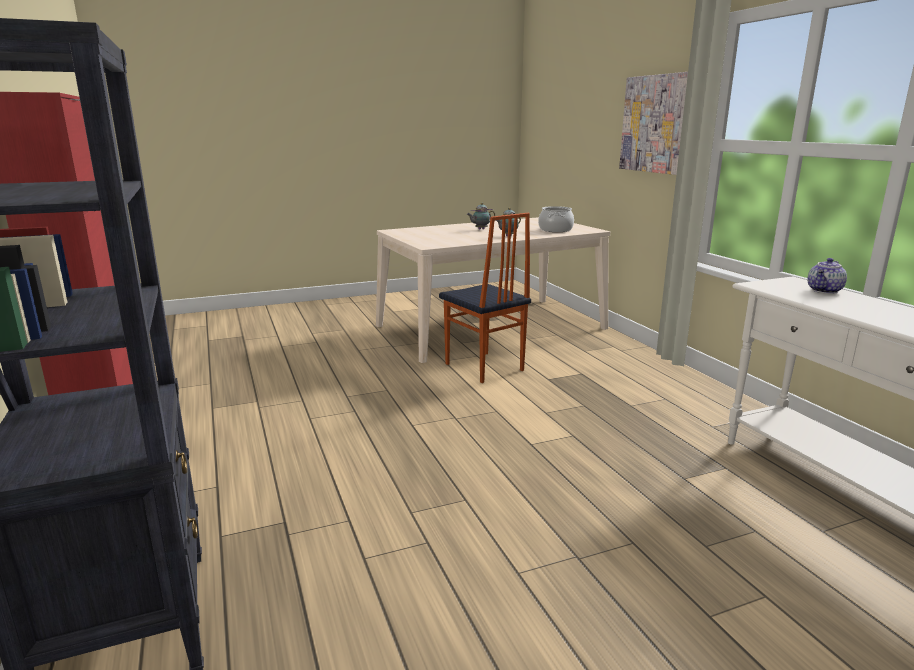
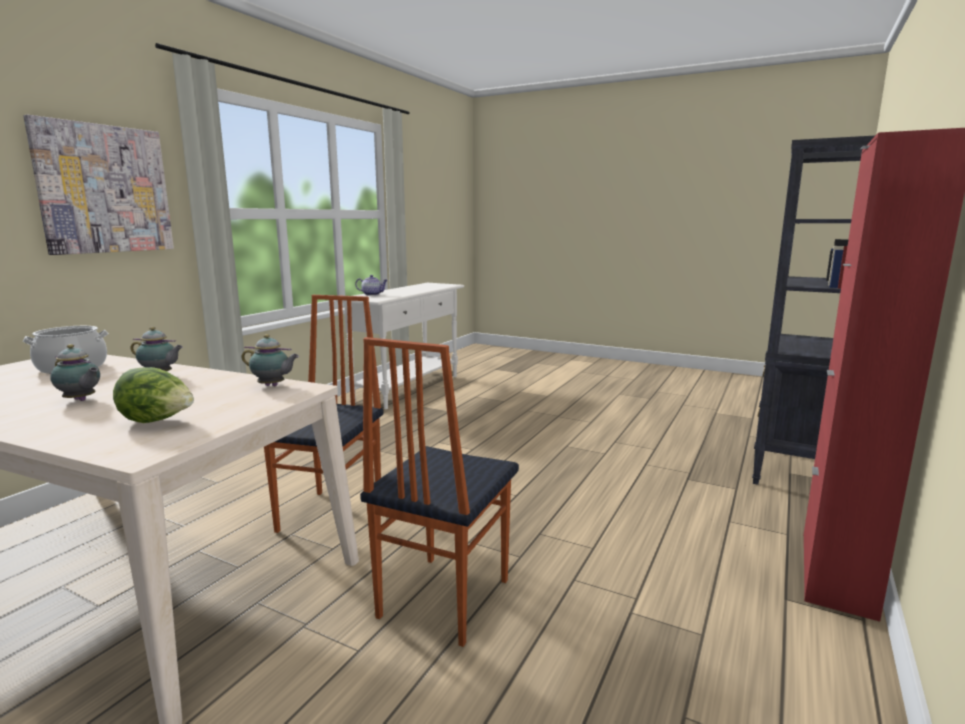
camera: 130 degrees left, 5 degrees down
(356, 369) = (442, 598): none -> chair
(424, 233) = (158, 421): none -> lettuce
(445, 244) = (273, 386): none -> teapot

